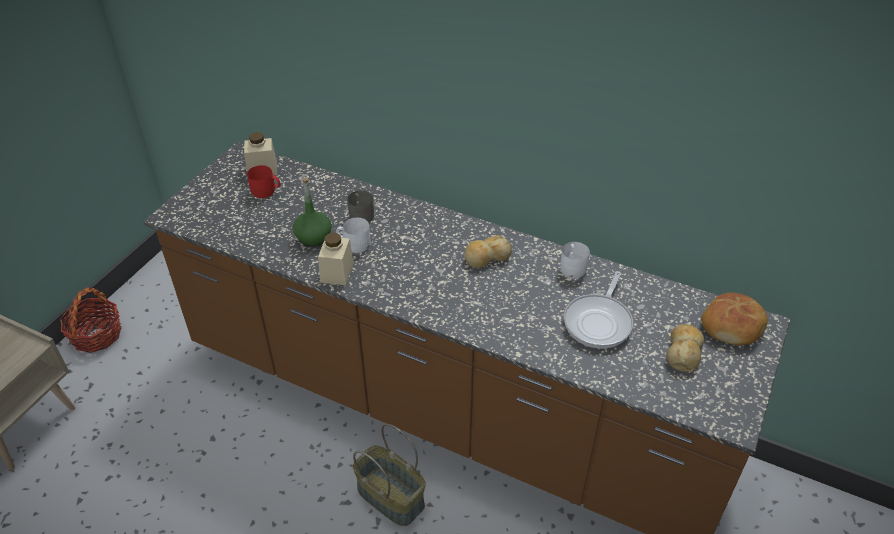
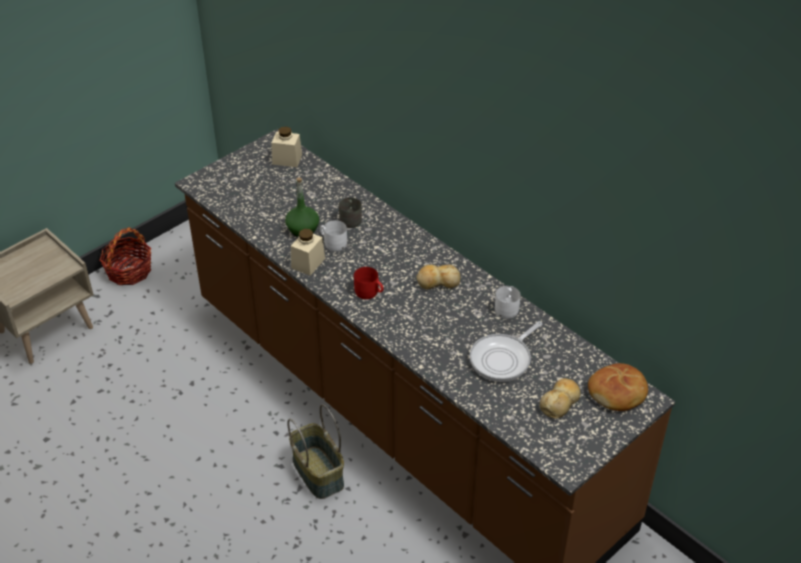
camera: 20 degrees right, 0 degrees up
(266, 191) = (282, 180): red mug -> red mug (369, 293)

